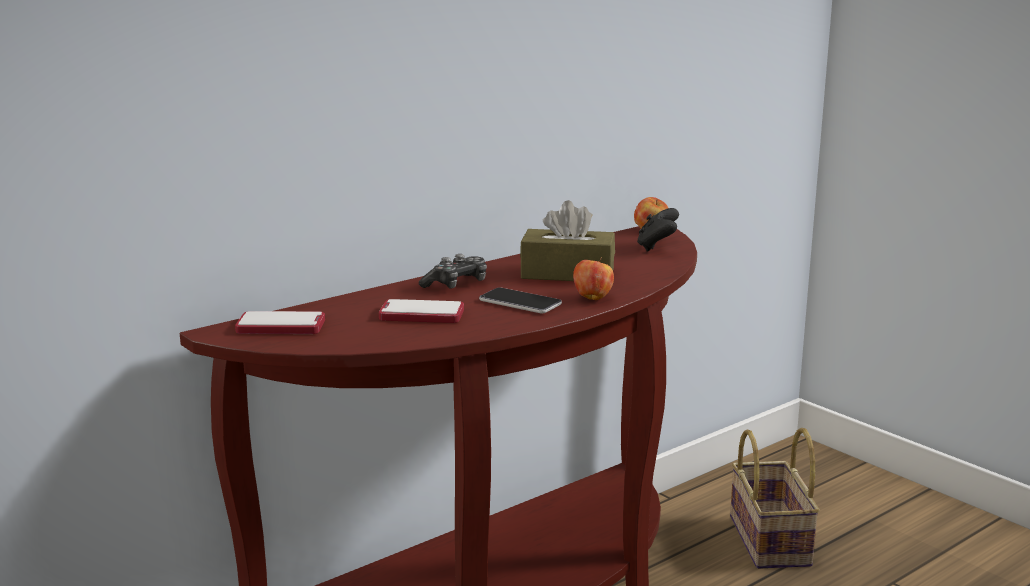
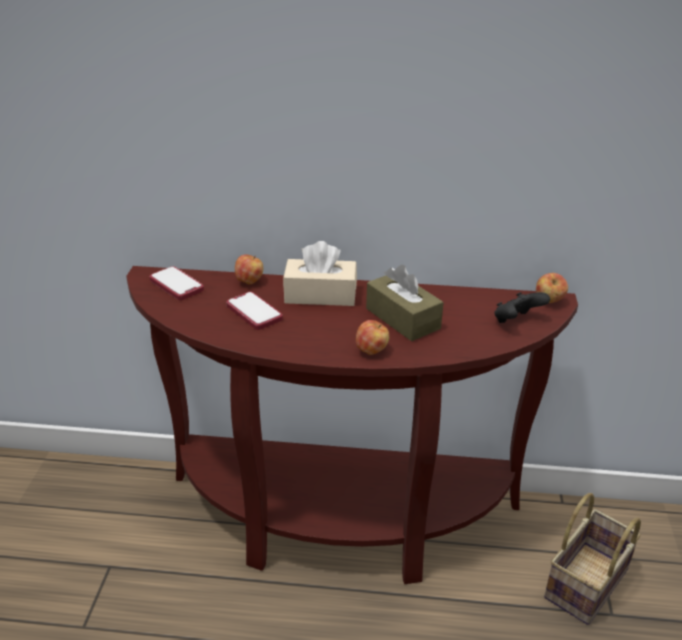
camera: 45 degrees right, 15 degrees up
(358, 299) = (249, 281): none -> apple
(456, 284) = (320, 295): game controller -> beige tissue box
(520, 302) = (323, 331): phone -> none

